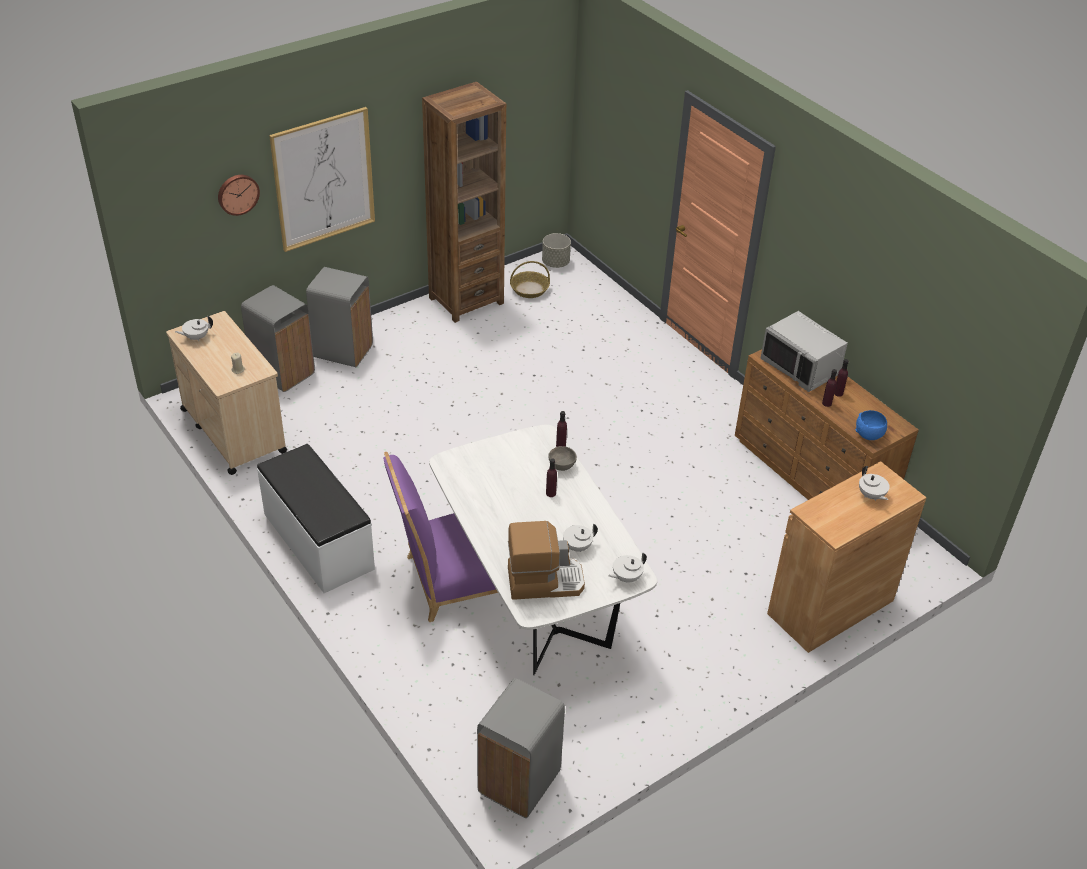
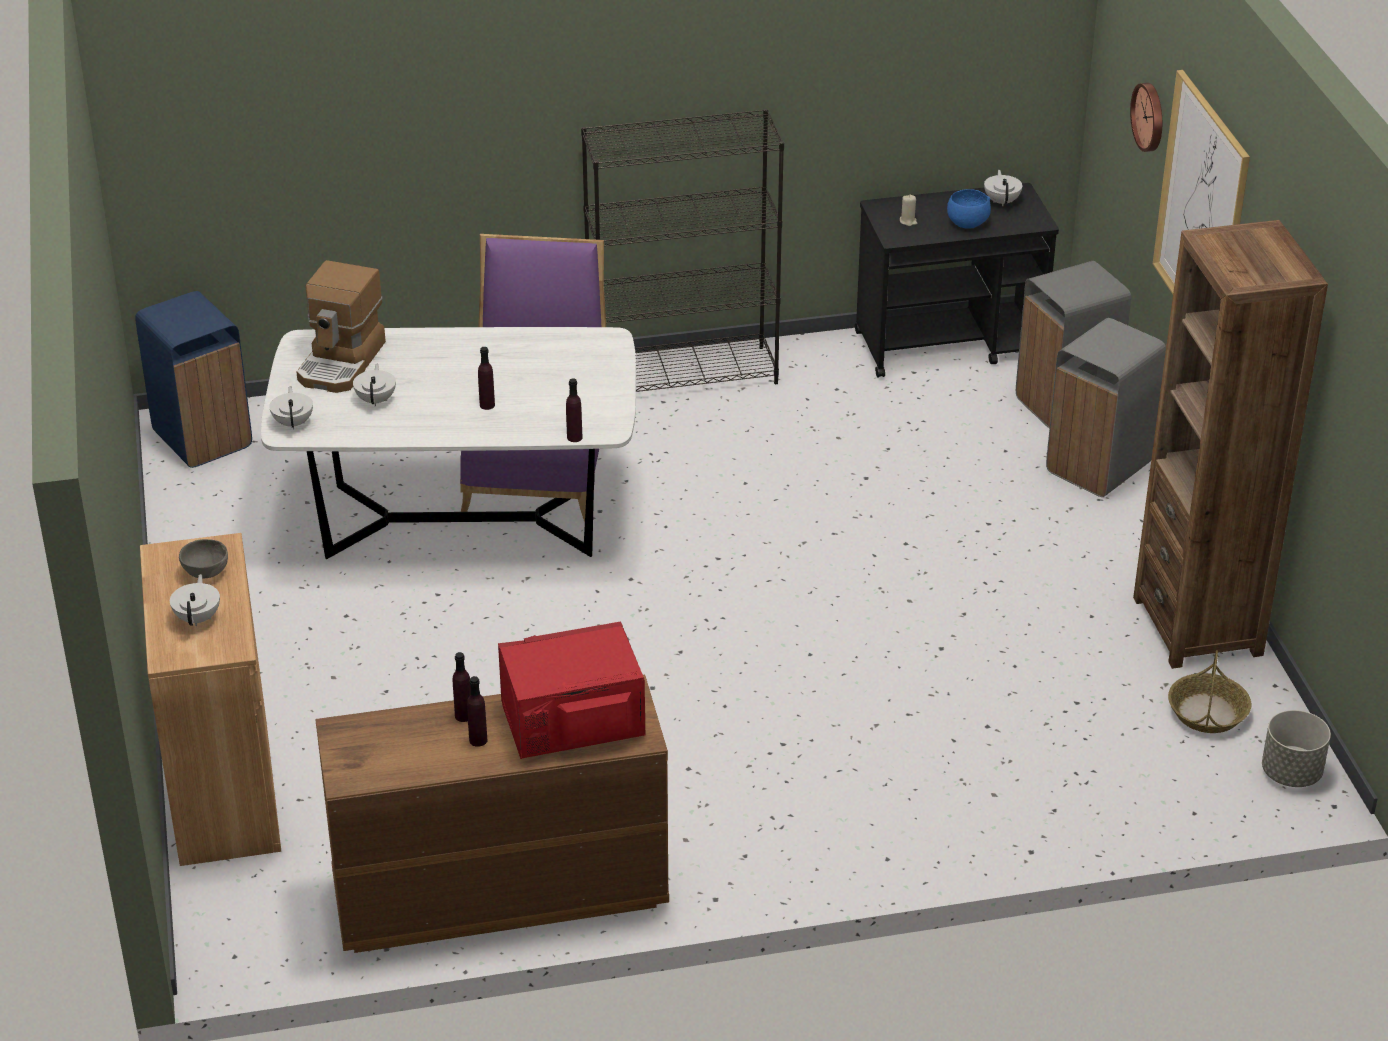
camera: 115 degrees right, 5 degrees down
(233, 430) = (950, 345): beige cart -> black cart
(317, 541) = (684, 374): white bench -> black bookcase
(518, 782) = (203, 438): grey trash can -> blue trash can
(562, 466) = (533, 427): grey bowl -> grey bowl (206, 573)
(801, 367) = (572, 723): grey microwave -> red microwave
(869, 435) = (356, 732): blue bowl -> blue bowl (966, 224)
(871, 496) = (198, 618): white teapot -> white teapot turned 90 degrees clockwise

